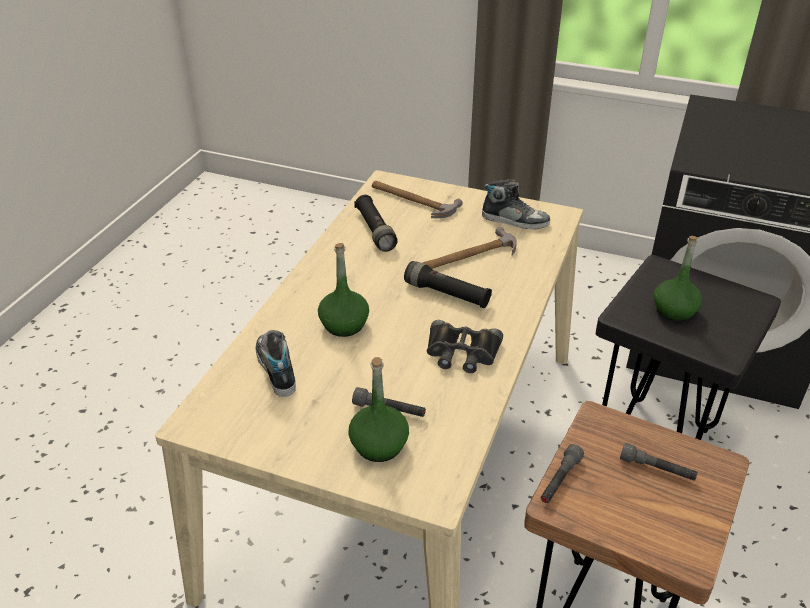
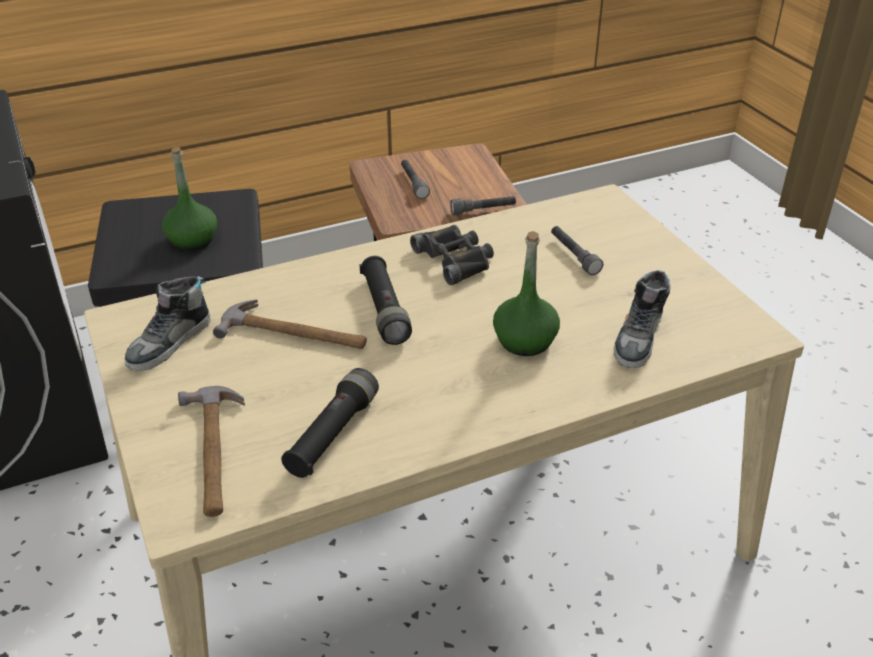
camera: 135 degrees left, 0 degrees up
(379, 445) = (610, 241): green bottle -> none
(515, 220) = (170, 343): shoe -> shoe turned 120 degrees counterclockwise

